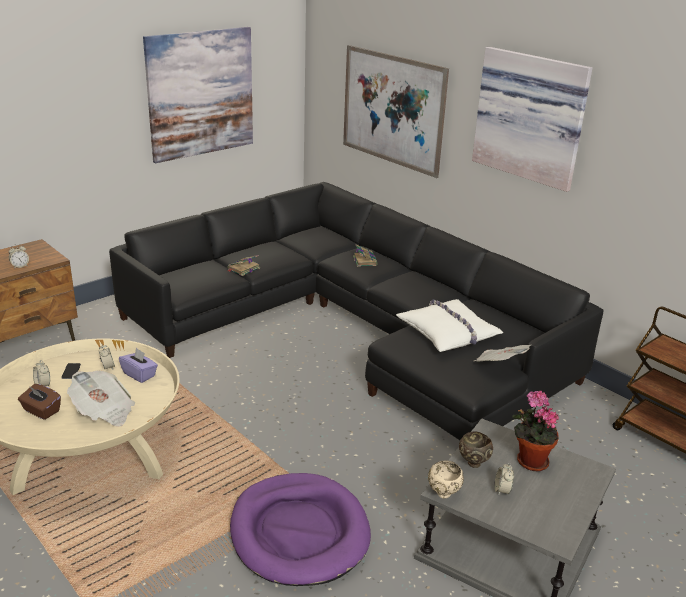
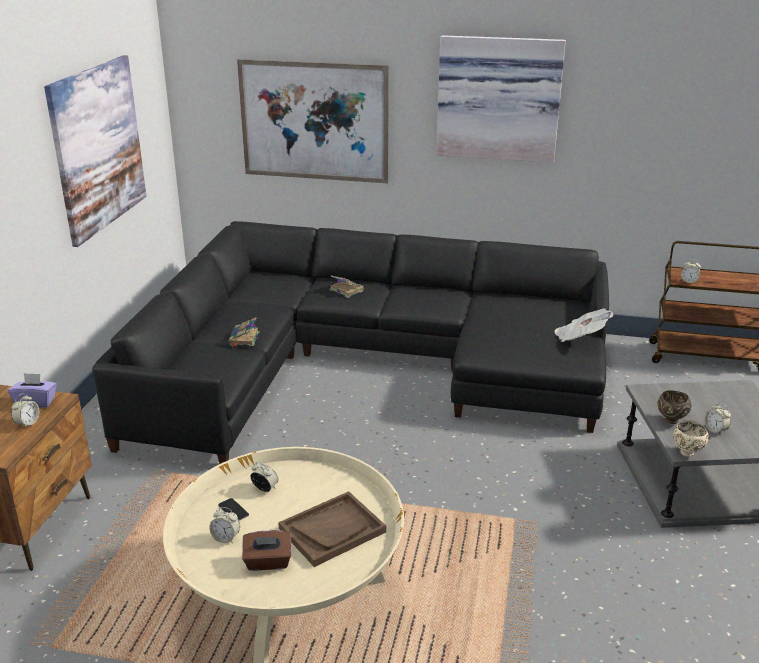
camera: 35 degrees left, 0 degrees up
(104, 412) = (332, 530): newspaper -> brown tray
(139, 374) = (308, 480): purple tissue box -> purple tissue box (36, 402)
(299, 532) = (560, 557): purple dog bed -> none
(448, 333) = (507, 327): white pillow -> none
(529, 461) = (699, 401): potted plant -> none
(661, 354) = (688, 282): none -> alarm clock

